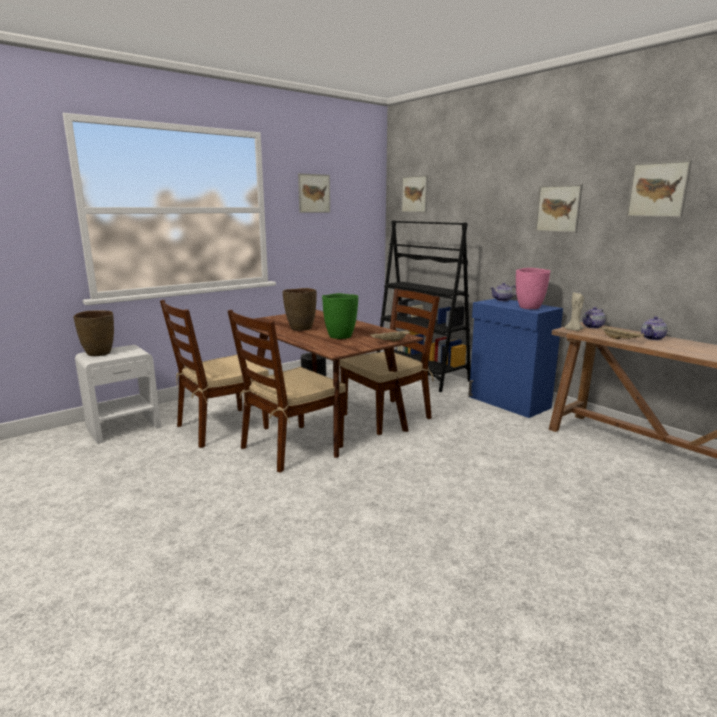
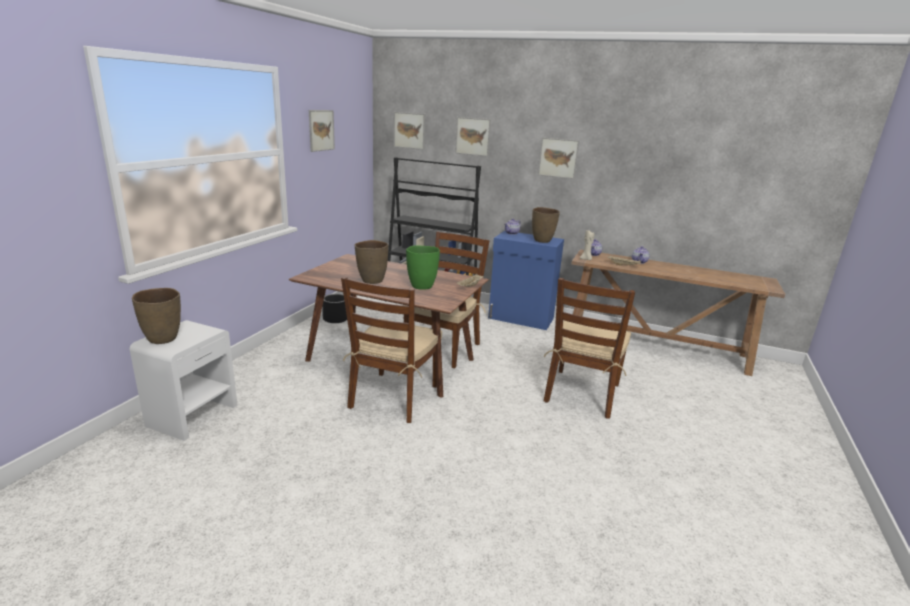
camera: 30 degrees left, 5 degrees up
(221, 427) = (304, 391): brown chair -> brown chair (582, 393)
(529, 307) = (542, 241): pink vase -> brown vase
(657, 189) = (638, 151): picture -> picture (472, 136)

